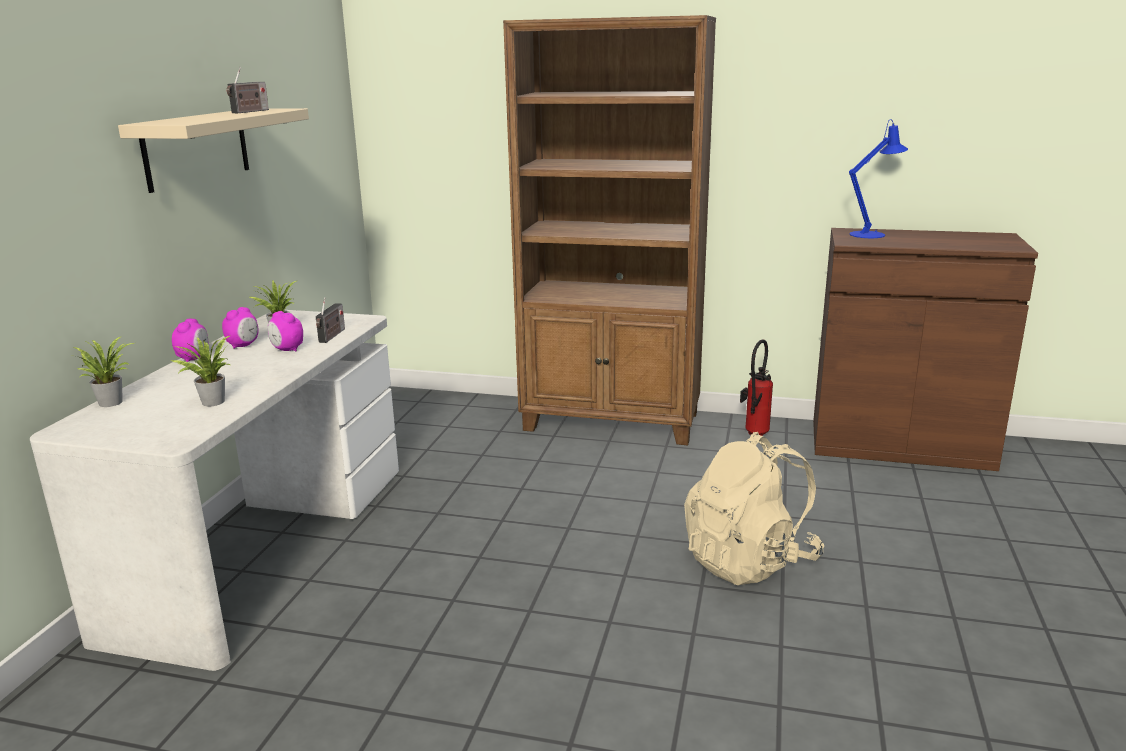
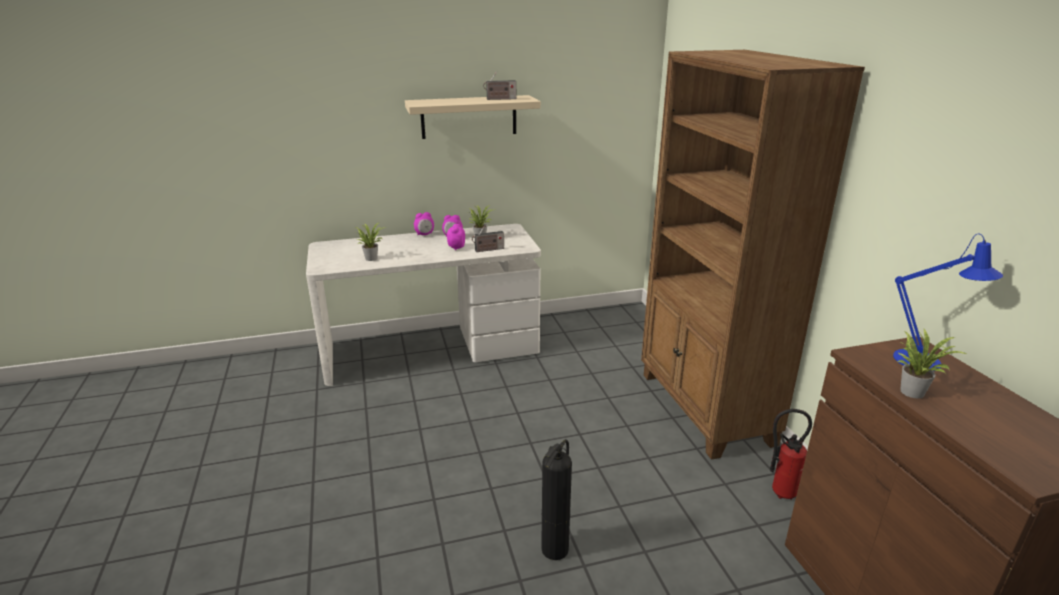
camera: 60 degrees right, 5 degrees up
(111, 401) = (358, 240): potted plant -> potted plant (912, 391)
(749, 561) = (555, 548): beige backpack -> fire extinguisher

